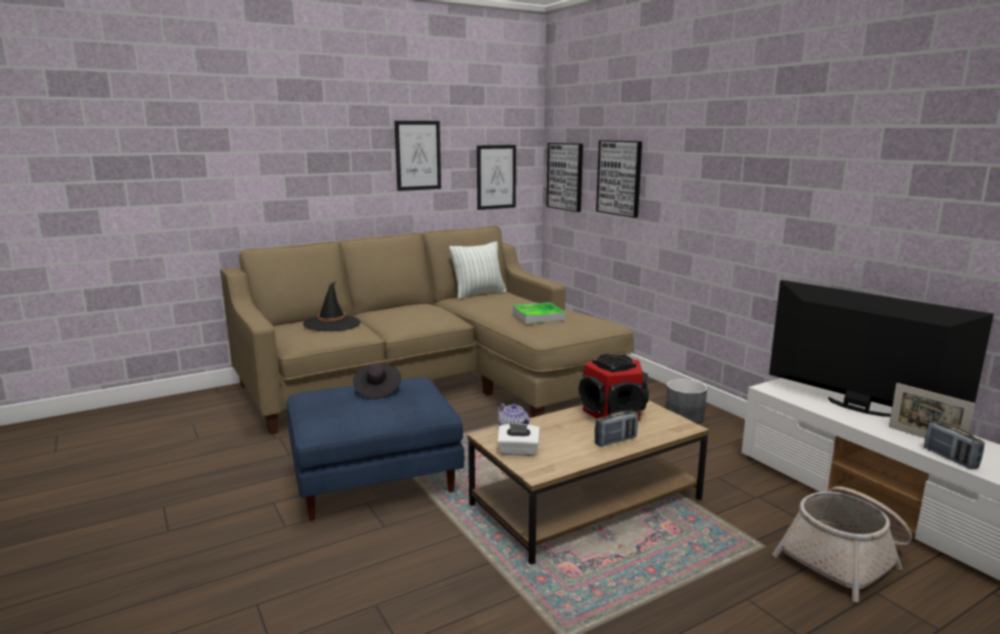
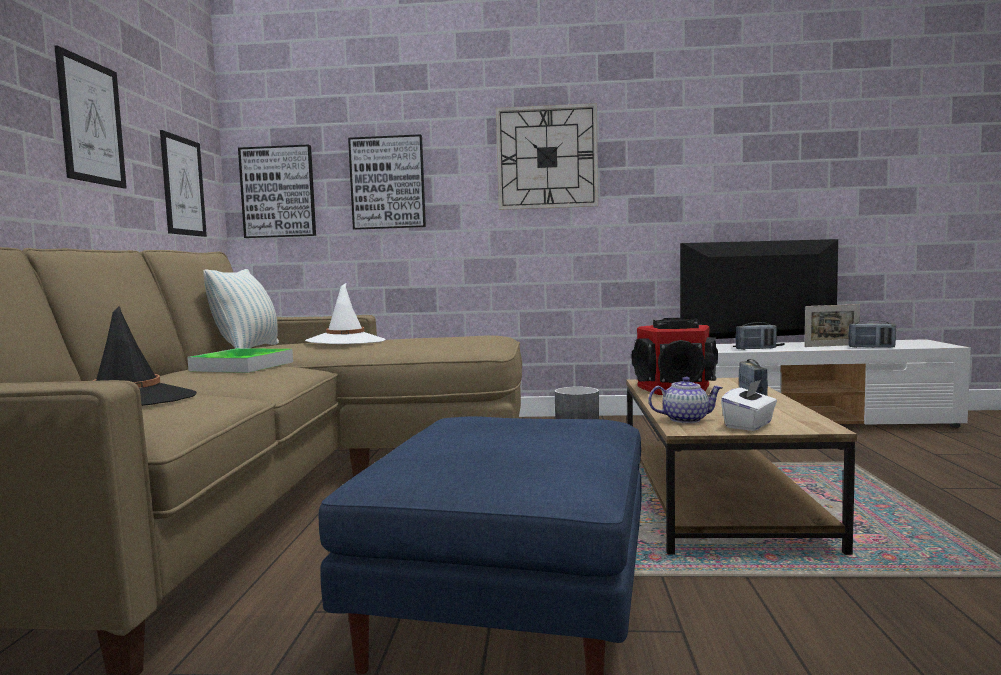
camera: 55 degrees left, 10 degrees down
(377, 391) = (478, 431): black hat -> none
(510, 304) = (346, 341): none -> white hat
(538, 316) = (421, 339): tray -> tray (242, 366)
(722, 169) = (547, 157): none -> wall clock
(830, 408) = (756, 349): none -> radio
(845, 557) = (878, 448): basket -> none

